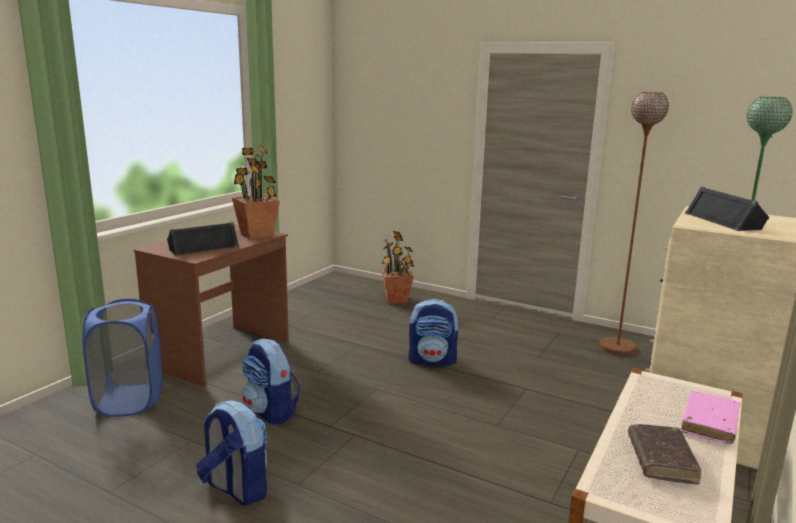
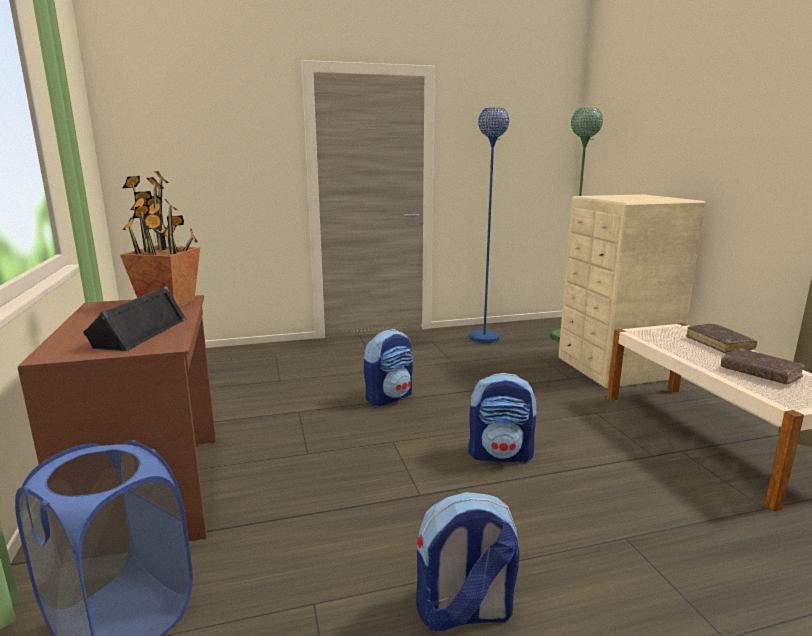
camera: 45 degrees left, 0 degrees up
(271, 412) = (341, 517): backpack -> backpack (501, 454)
(397, 299) = (255, 359): potted plant -> none
(618, 348) = (484, 338): brown floor lamp -> blue floor lamp
(709, 424) = (719, 344): pink book -> brown book
(724, 221) = (630, 198): black speaker -> none

